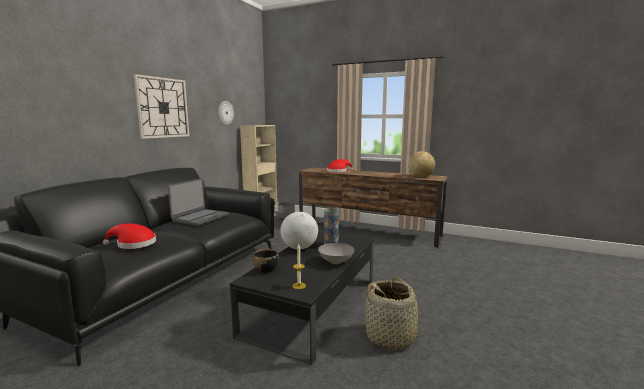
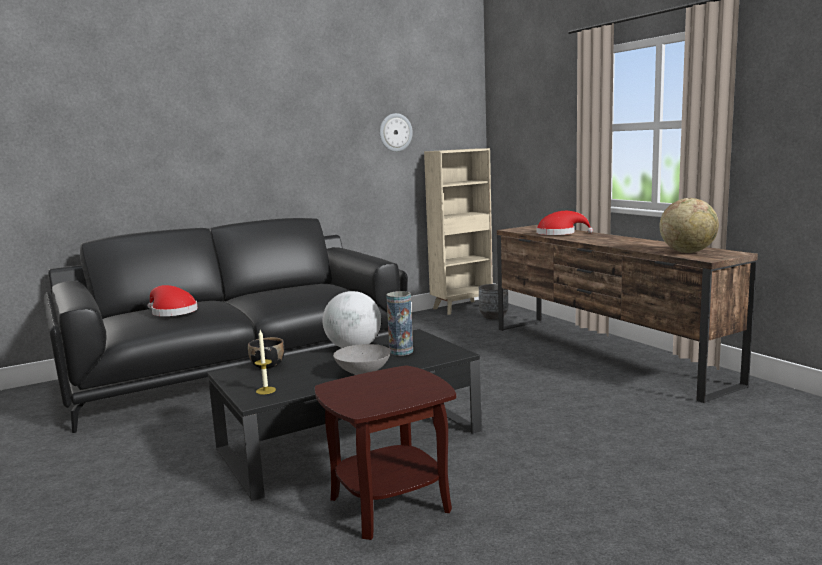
camera: 35 degrees right, 0 degrees up
(163, 108) = (280, 132): wall clock -> none
(200, 218) = (288, 291): laptop -> none
(391, 337) = (390, 504): basket -> brown side table

